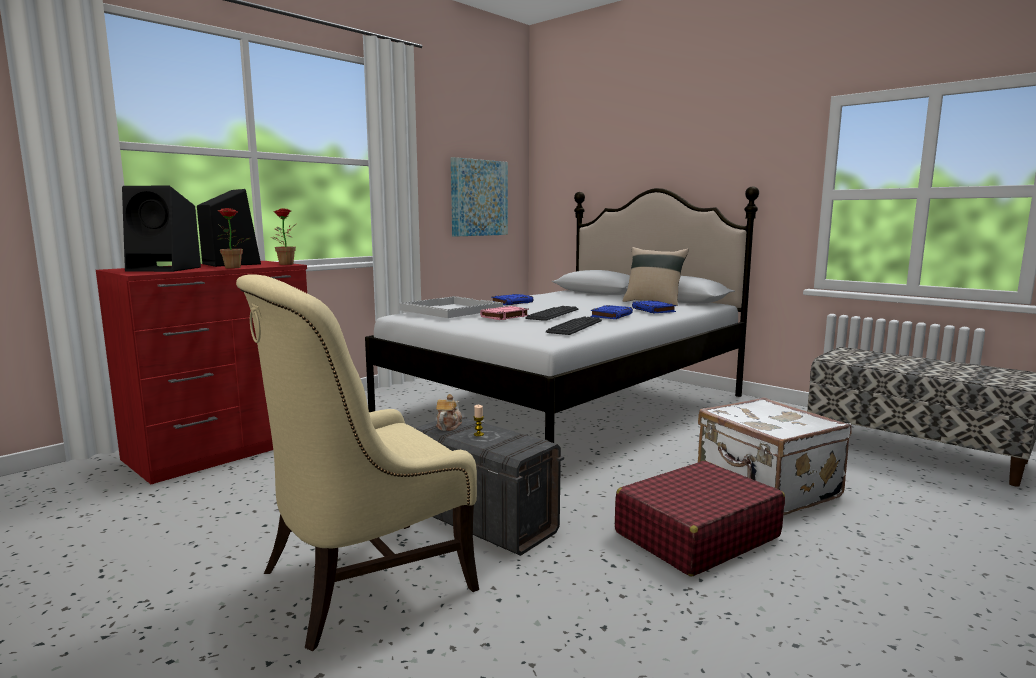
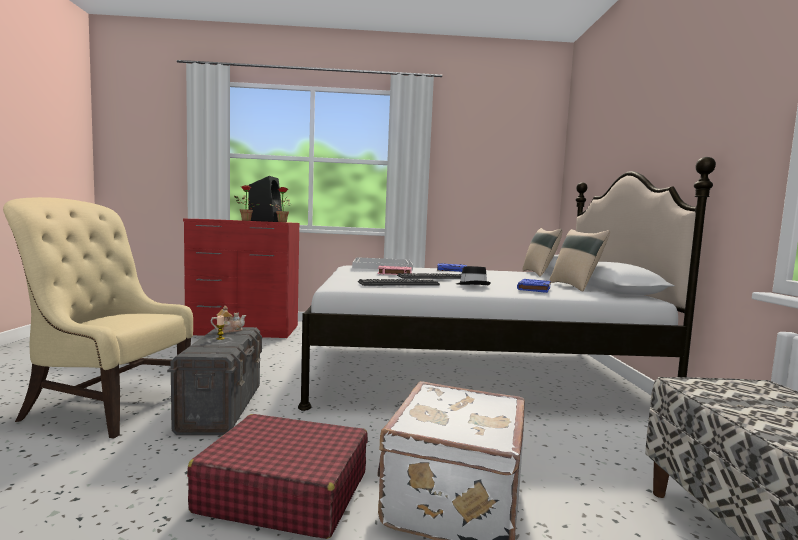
camera: 45 degrees right, 5 degrees down
(166, 269) = (221, 219): black speaker -> none
(479, 198) = (499, 190): picture -> none
(572, 293) = (539, 274): none -> beige pillow
(611, 315) = (472, 285): blue book -> black hat

